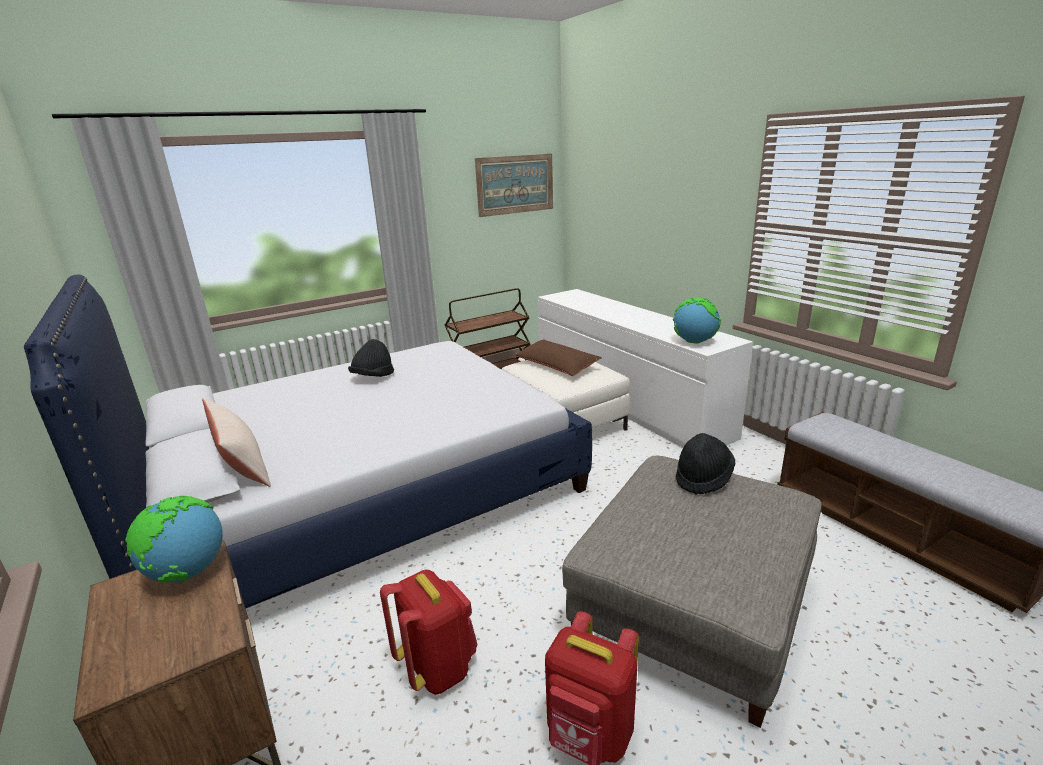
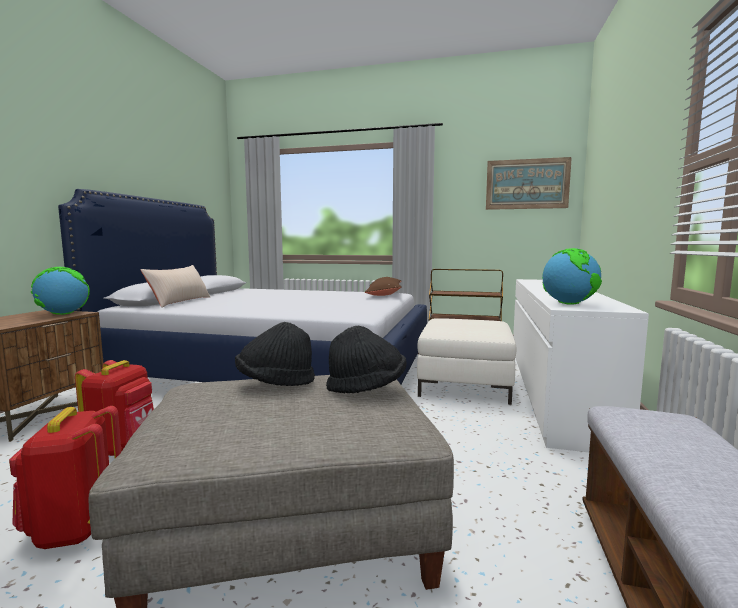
camera: 45 degrees right, 15 degrees down
(373, 377) = (318, 294): black hat -> black hat (275, 383)
(557, 366) = (465, 323): brown pillow -> brown pillow (384, 294)

